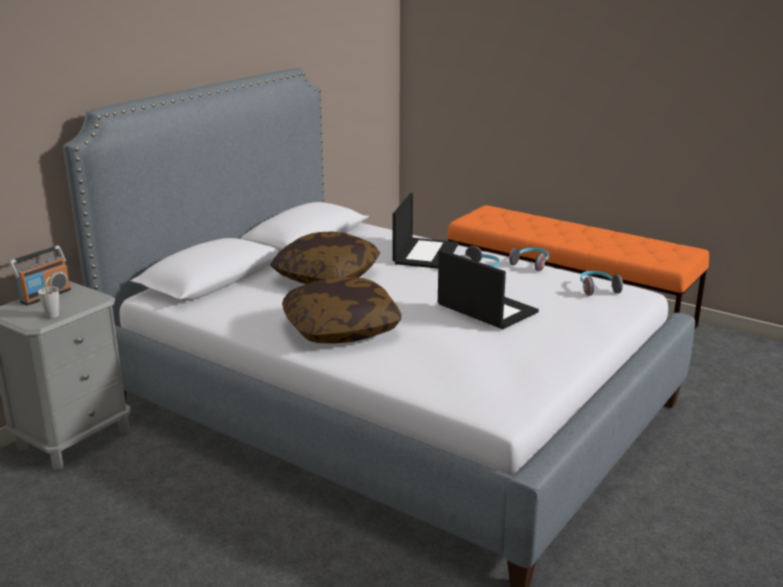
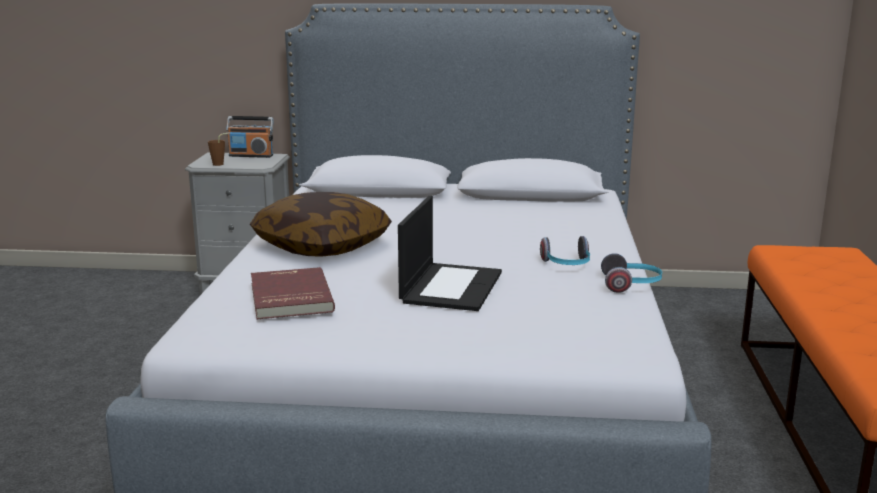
camera: 60 degrees right, 5 degrees down
(53, 314) = (220, 164): grey cup -> brown cup
(326, 276) = (442, 218): pillow -> none
(425, 253) = (570, 237): laptop -> none
(460, 361) = (289, 297): none -> red book
(597, 289) = (608, 330): headphones -> none

